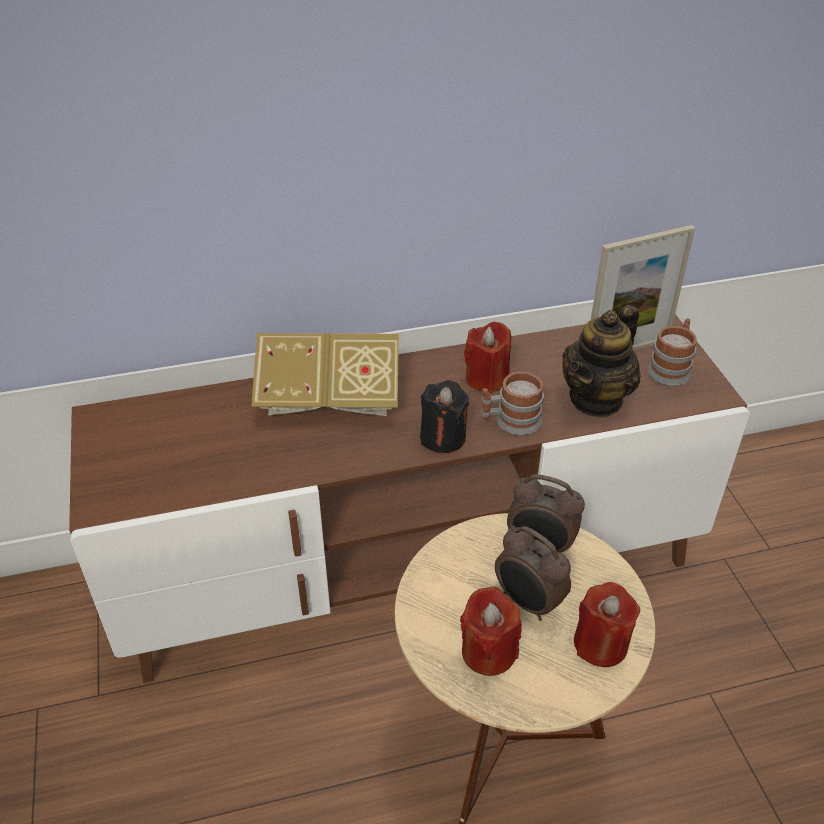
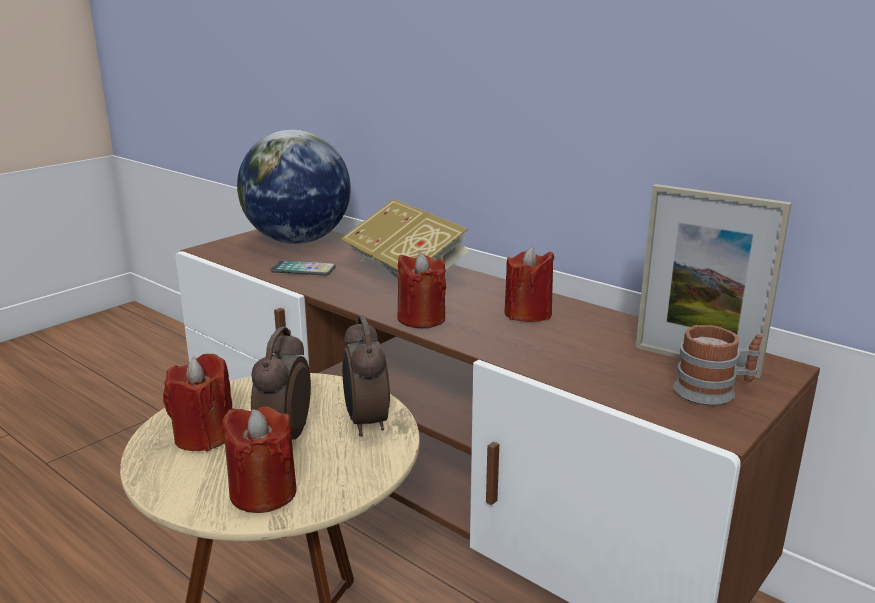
camera: 55 degrees right, 20 degrees down
(155, 431) = (297, 241): none -> globe
(249, 460) = (303, 270): none -> phone
(443, 437) = (421, 319): black candle -> red candle
(510, 421) = (486, 338): mug -> none
(596, 399) = (587, 366): teapot -> none

